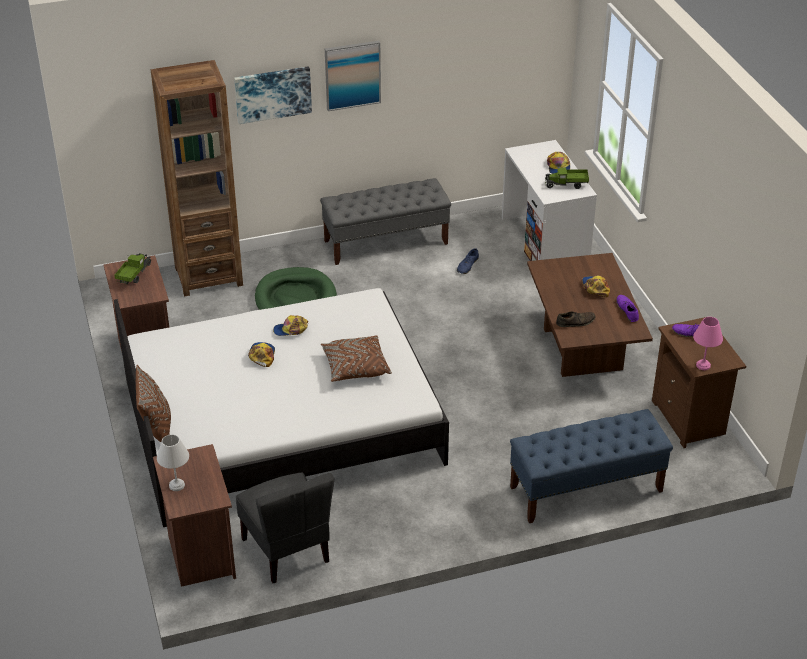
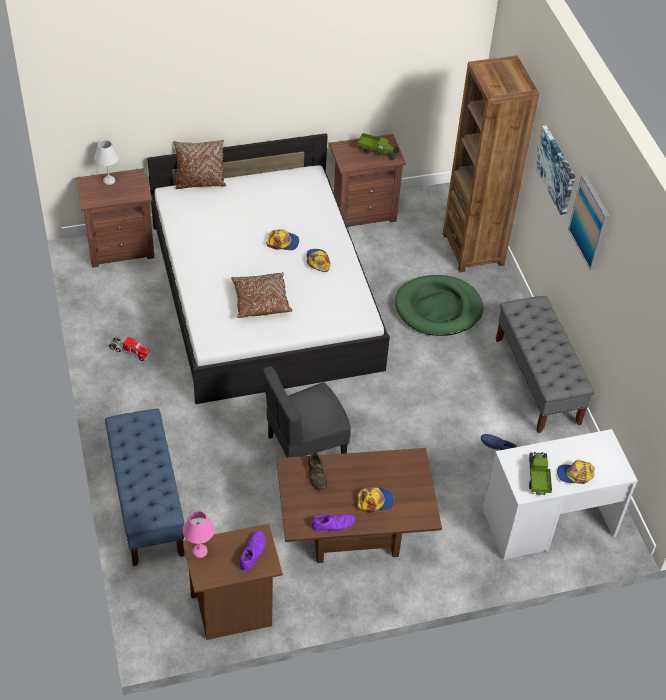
camera: 90 degrees right, 10 degrees up
(287, 550) = (114, 296): grey chair -> grey chair (305, 447)
(376, 526) = (129, 351): none -> toy truck

